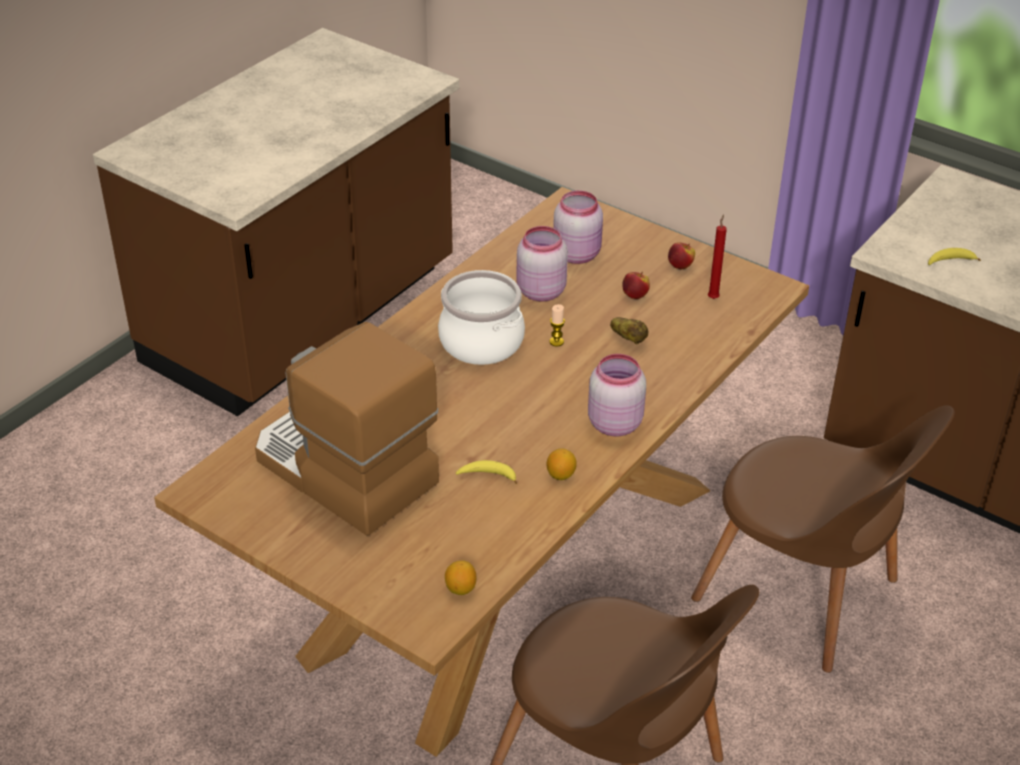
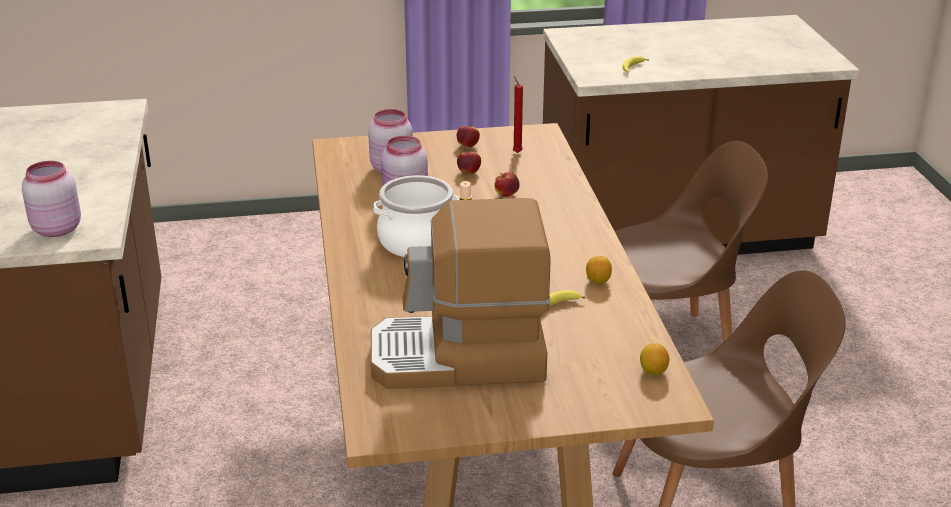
camera: 45 degrees left, 10 degrees down
(613, 423) = (577, 239): pink jar -> pink jar (55, 229)
(629, 339) = (506, 195): potato -> apple

